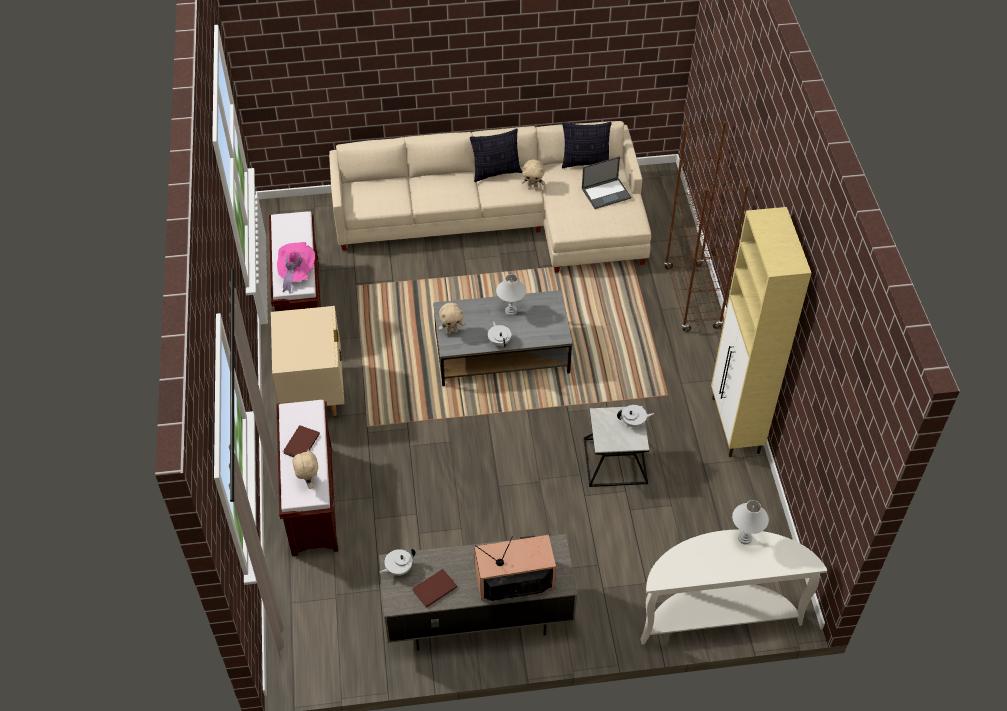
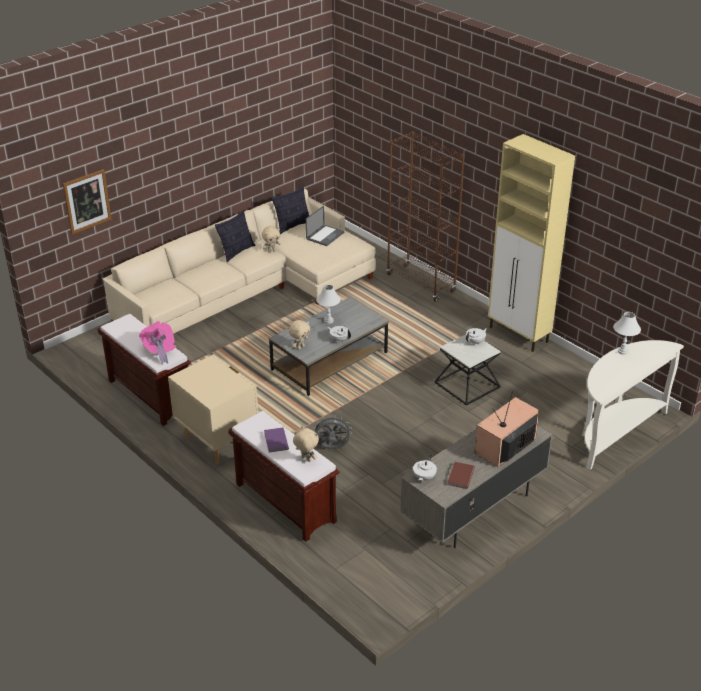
camera: 35 degrees left, 15 degrees down
(300, 444) = (275, 441): brown book -> purple book
(318, 68) = (87, 201): none -> picture
(409, 463) = (332, 448): none -> grey fan

